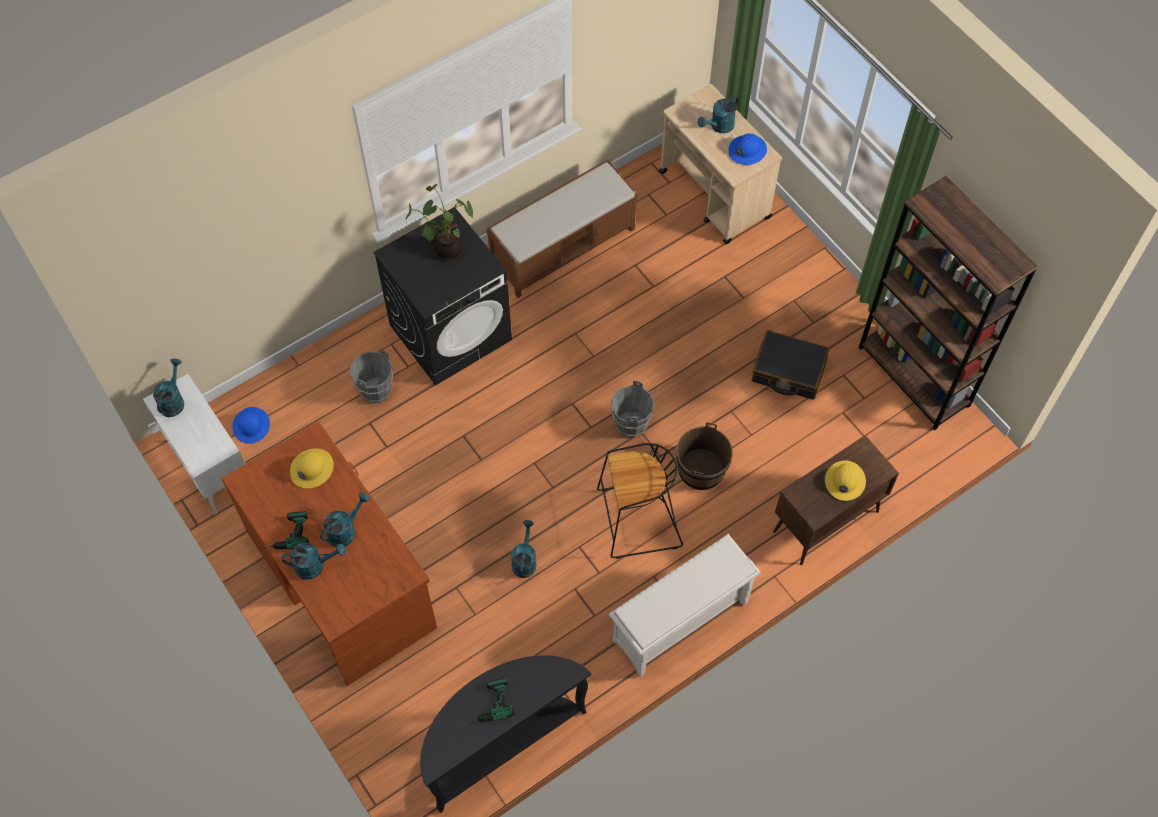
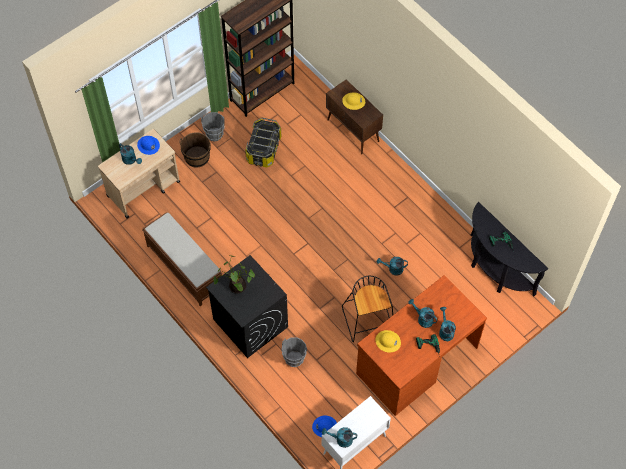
camera: 95 degrees left, 0 degrees up
(630, 424) = (304, 223): grey bucket -> grey bucket (214, 135)
(637, 520) = (362, 216): black stool -> black stool (368, 320)
(680, 623) = (418, 194): white shoe rack -> none
(701, 470) = (329, 188): brown bucket -> brown bucket (197, 157)
(788, 371) = (263, 149): black suitcase -> storage box

